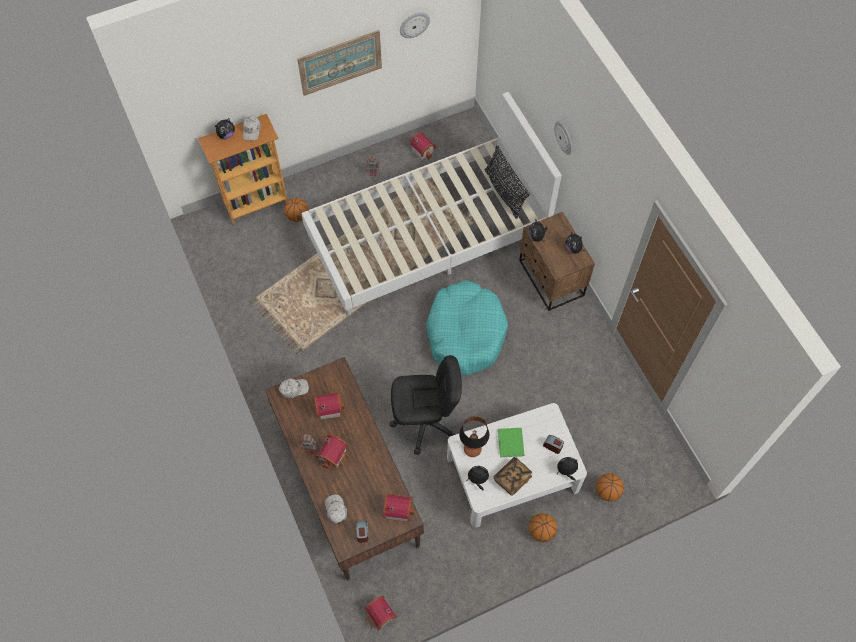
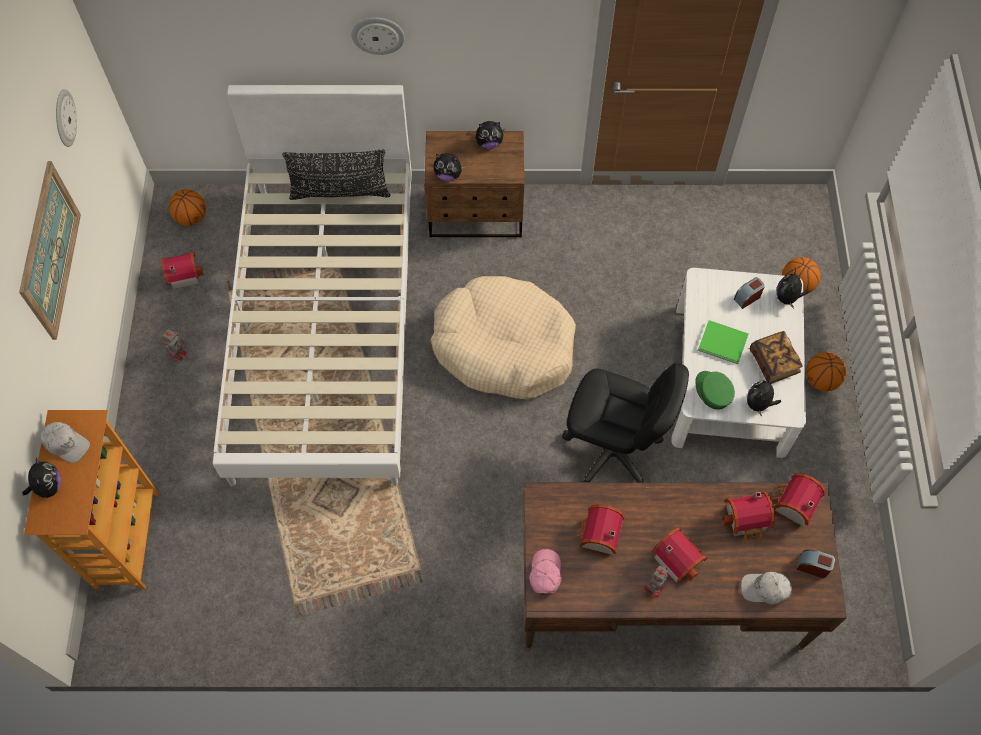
camera: 65 degrees left, 0 degrees up
(293, 389) = (545, 574): white cap -> pink cap
(297, 216) = (188, 488): basketball -> basketball (191, 218)
(380, 616) = (868, 625): toy house -> toy house (747, 521)
(425, 422) = (612, 452): black office chair -> black office chair turned 90 degrees clockwise
(465, 333) = (503, 346): turquoise dog bed -> beige dog bed
(472, 449) = (712, 392): table lamp -> green cap

